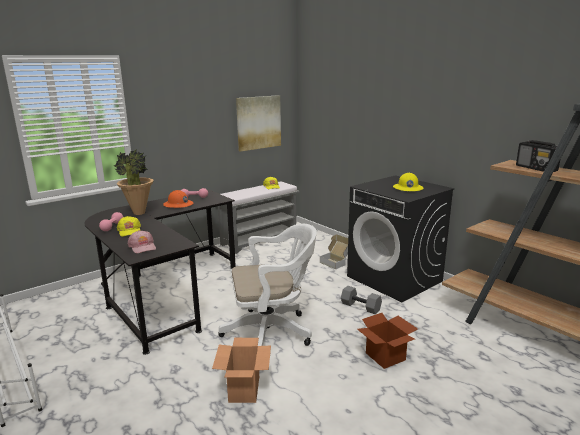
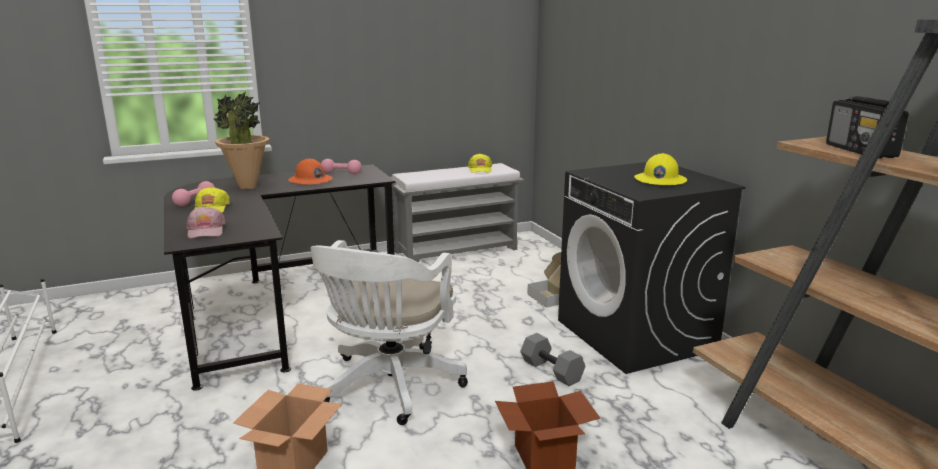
camera: 15 degrees right, 0 degrees up
(258, 122) = (467, 68): picture -> none
(272, 332) = (389, 388): white office chair -> white office chair turned 105 degrees clockwise

